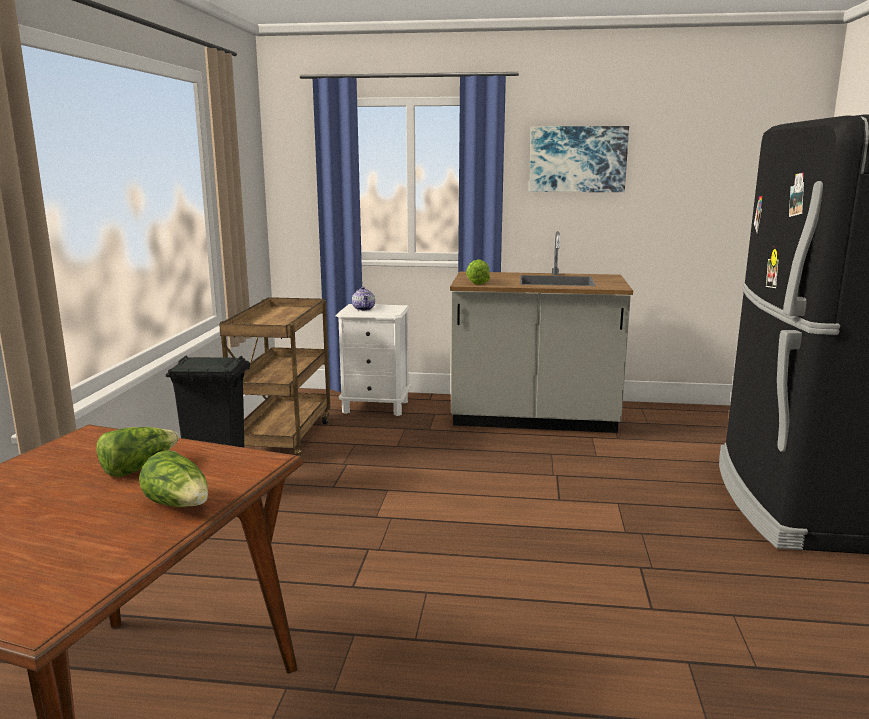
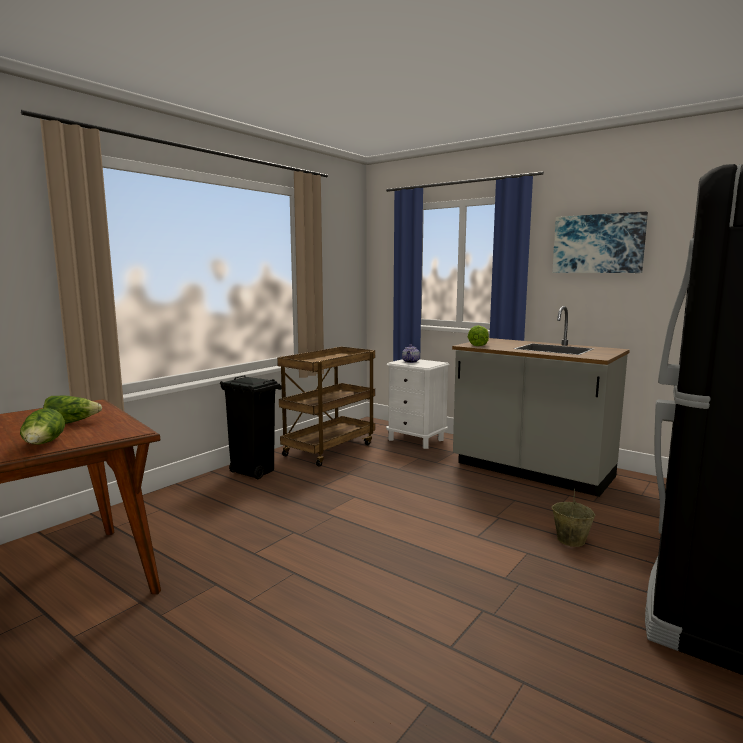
camera: 30 degrees right, 5 degrees down
(638, 481) = (570, 540): none -> beige bucket

